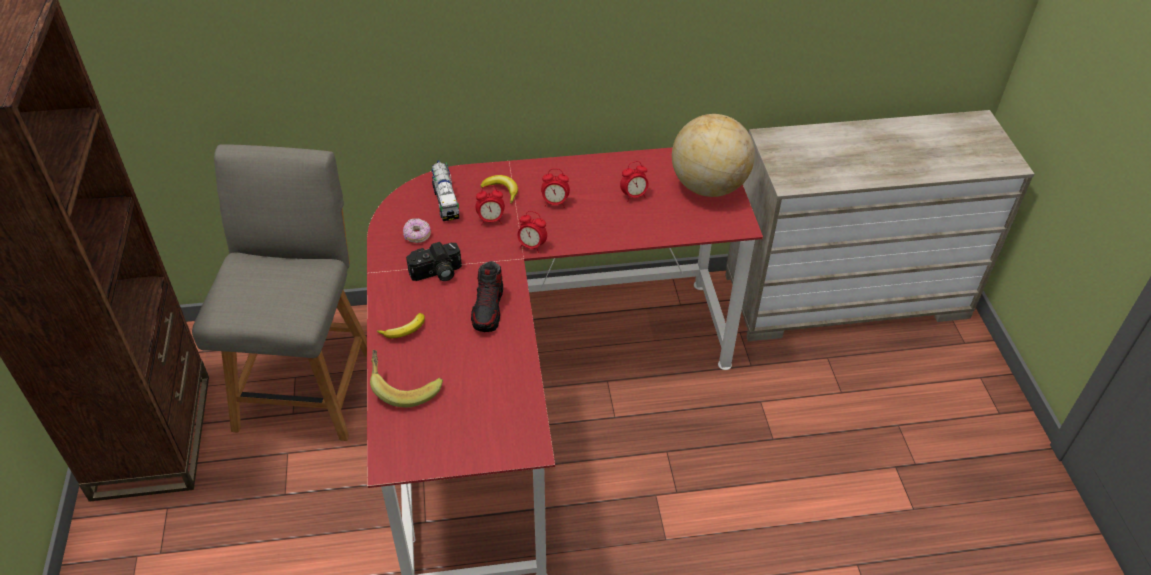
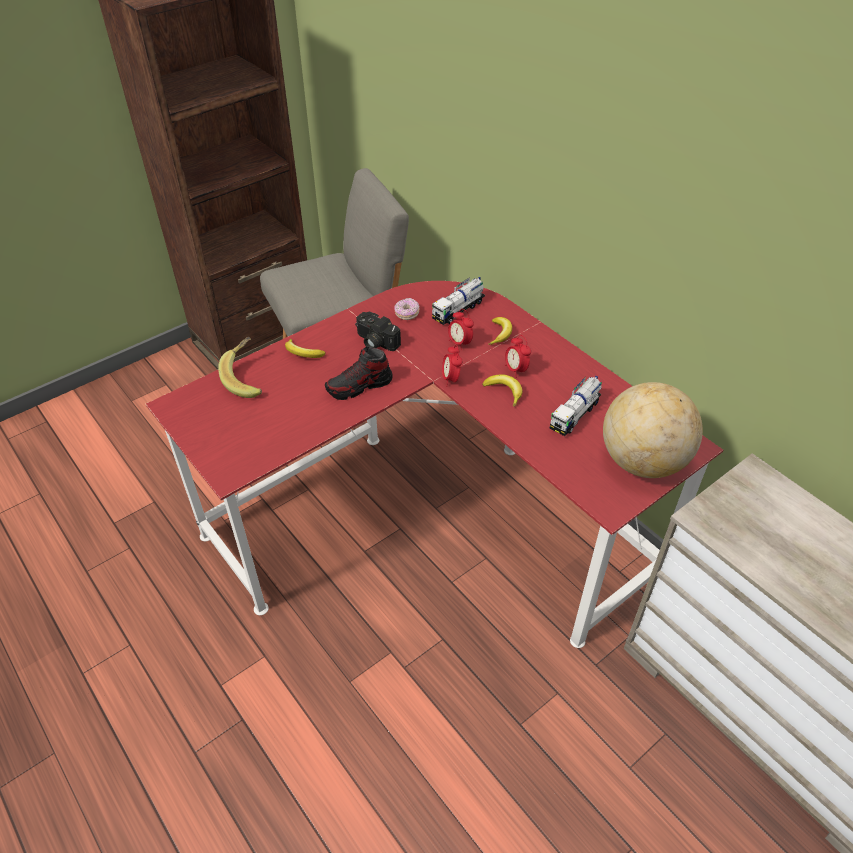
camera: 60 degrees right, 0 degrees up
(574, 221) = (504, 391): none -> banana
(634, 196) = (575, 415): alarm clock -> toy truck

